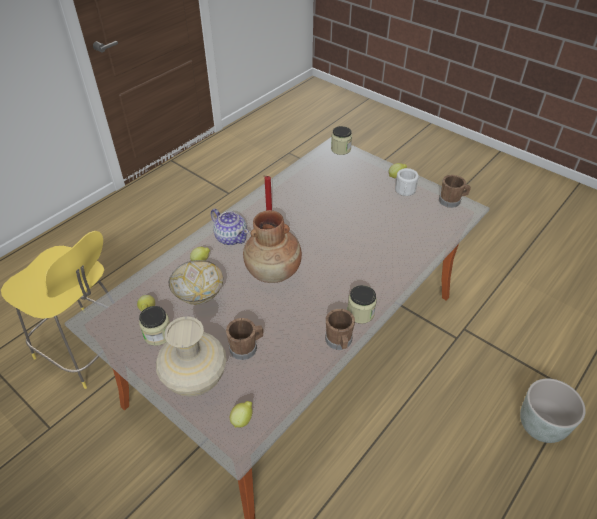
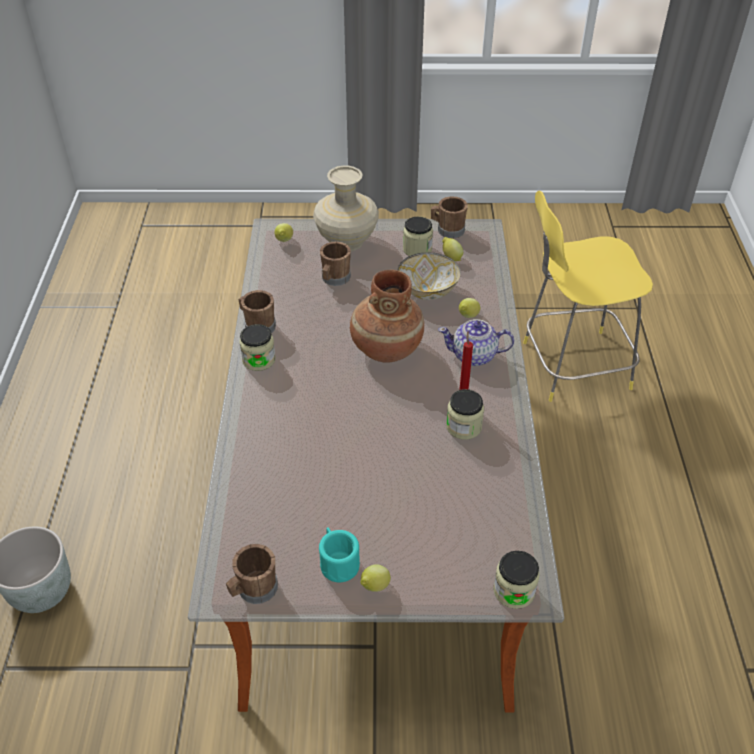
camera: 140 degrees right, 0 degrees up
(113, 337) = (447, 230): none -> brown mug
(285, 208) = (463, 426): none -> jar
(404, 191) = (338, 562): white mug -> turquoise mug

